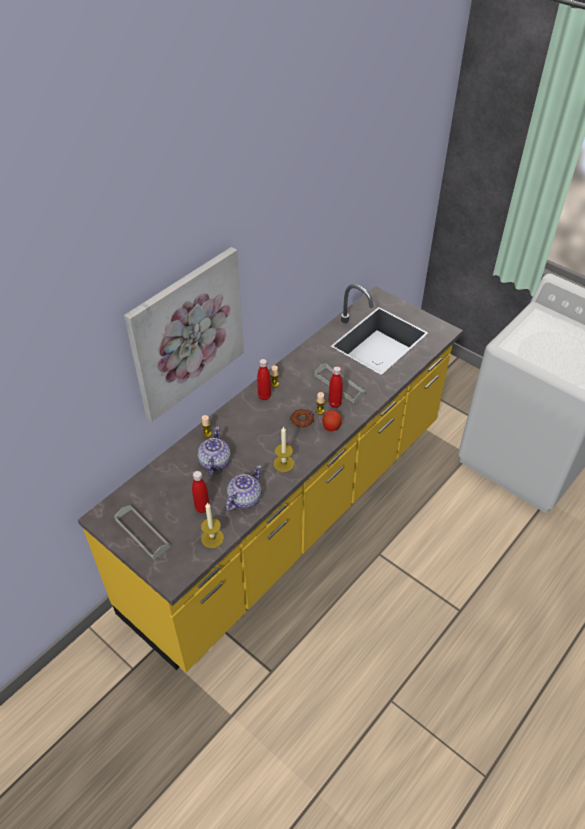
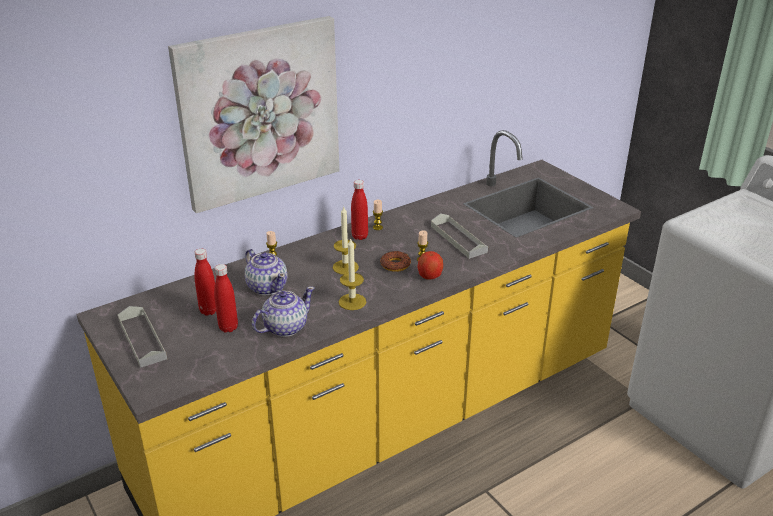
camera: 15 degrees right, 15 degrees down
(212, 538) = (224, 359): candle -> candle (345, 267)
(214, 462) = (267, 287): teapot -> teapot turned 120 degrees clockwise
(334, 404) = (444, 255): red bottle -> red bottle (209, 311)

